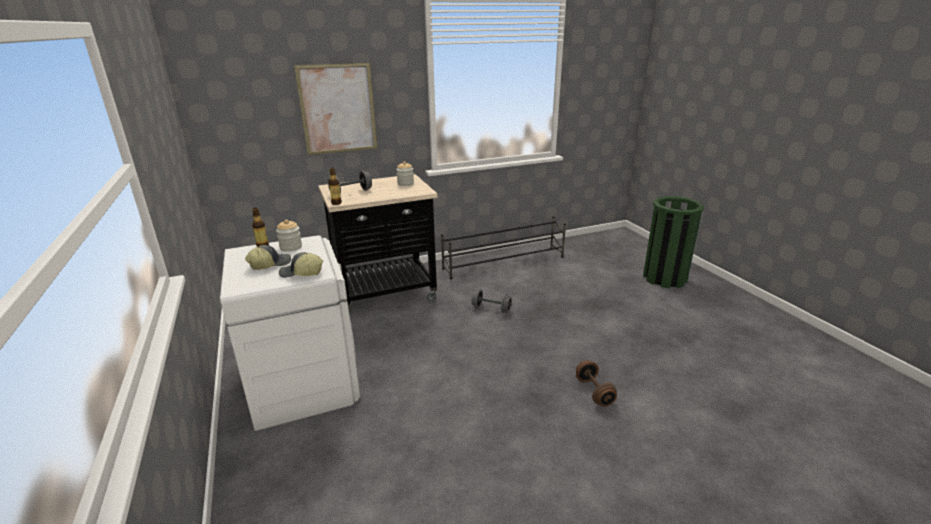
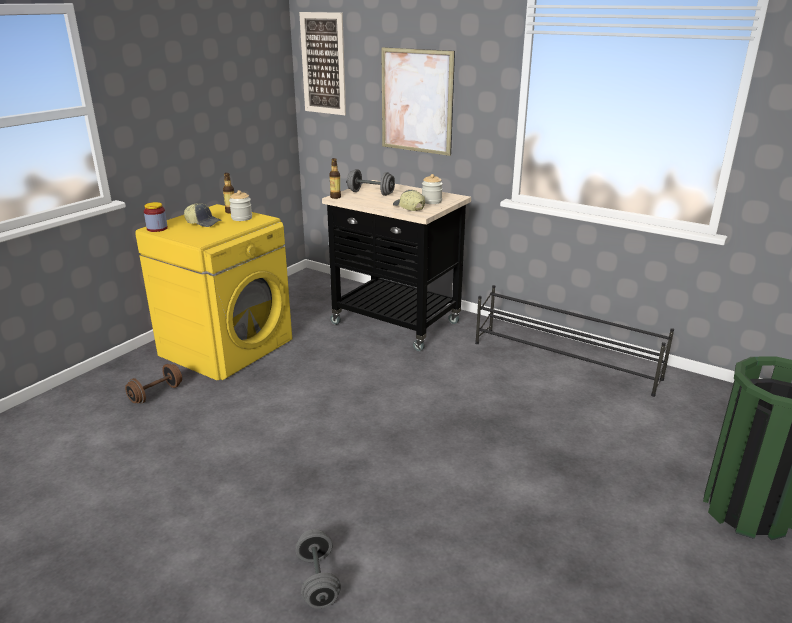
camera: 55 degrees right, 0 degrees up
(220, 88) = (323, 64): none -> picture
(242, 287) = (157, 229): none -> jar
(301, 273) = (196, 236): cap -> cap (408, 208)
(305, 380) = (230, 347): white washing machine -> yellow washing machine
(491, 309) = (446, 390): grey dumbbell -> grey dumbbell (318, 580)
(594, 392) = (355, 517): brown dumbbell -> brown dumbbell (156, 394)

